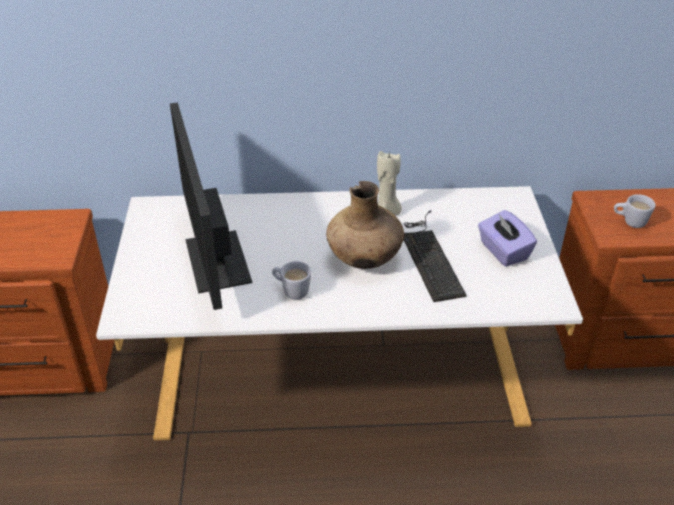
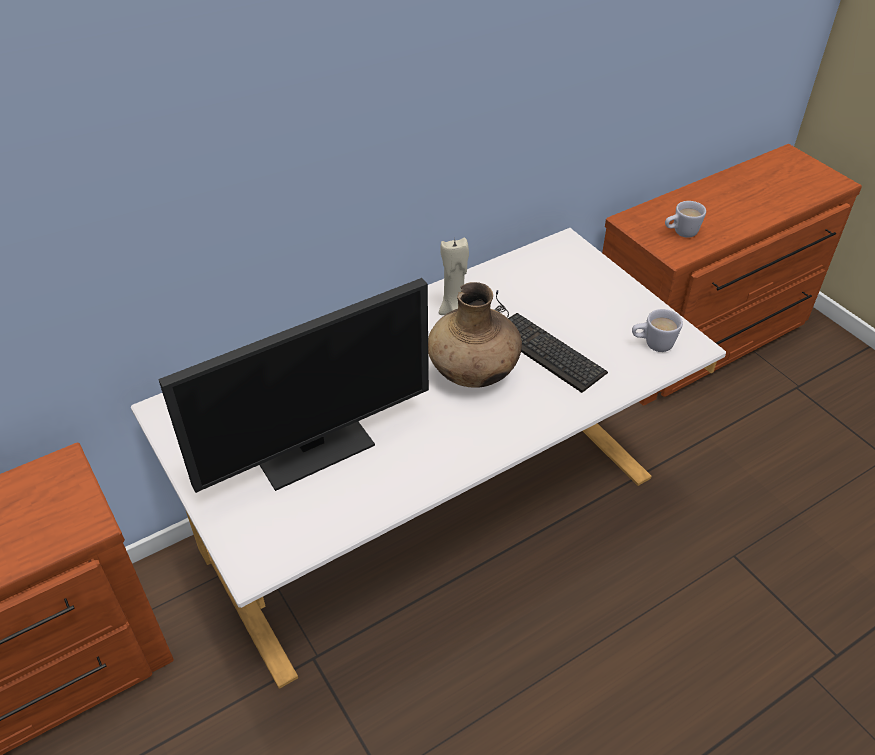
camera: 30 degrees left, 5 degrees up
(217, 262) = (312, 444): monitor -> monitor turned 75 degrees counterclockwise
(291, 291) = (426, 443): white mug -> white mug (652, 344)
(503, 251) = (602, 309): purple tissue box -> none

